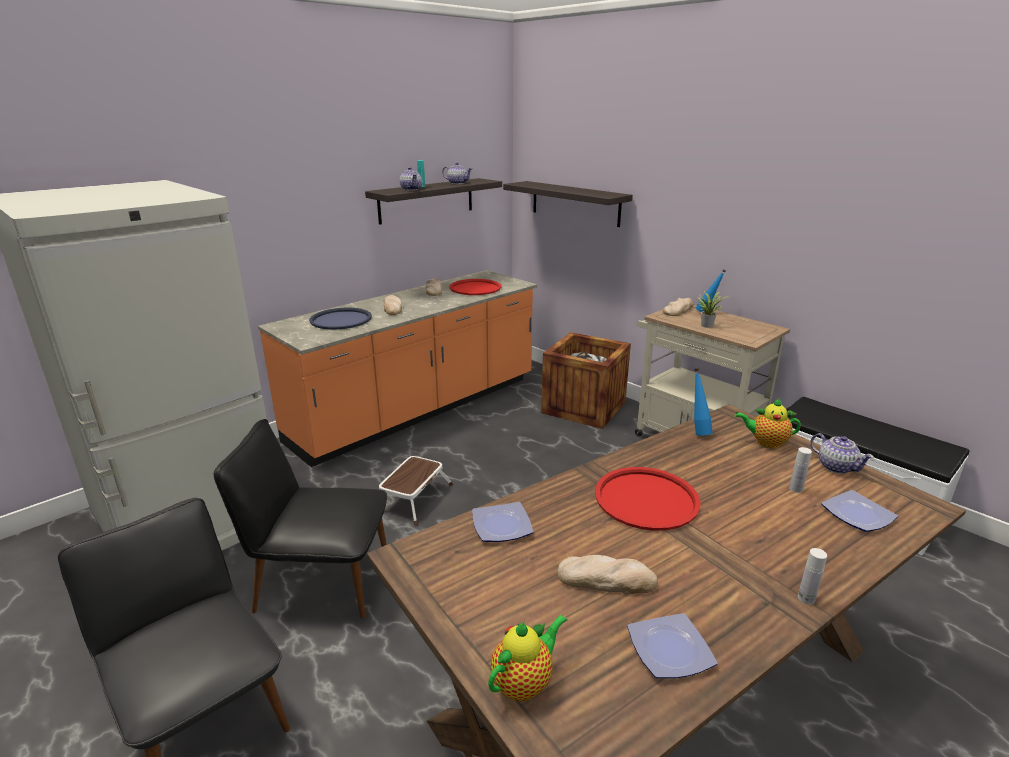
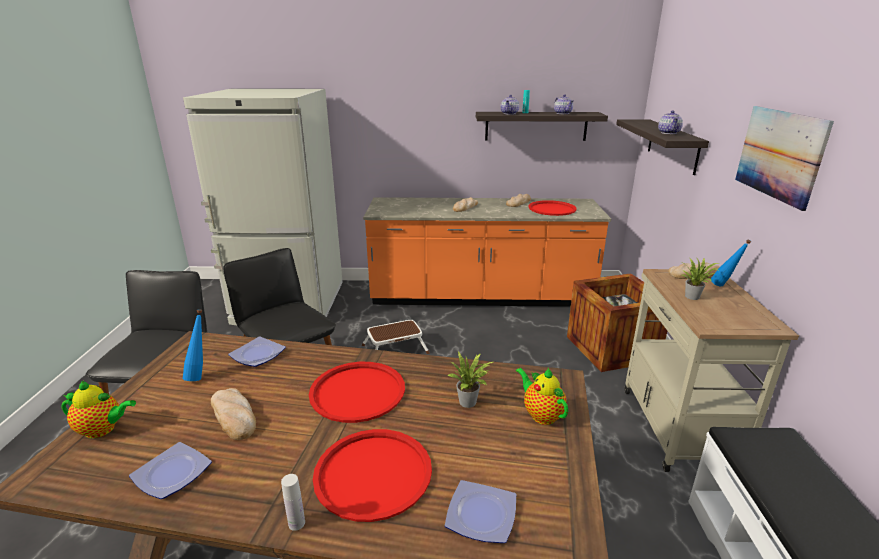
camera: 45 degrees right, 0 degrees up
(341, 319) = (420, 206): blue tray -> none
(697, 431) = (501, 374): blue bottle -> blue bottle (200, 375)
(720, 459) = (470, 402): none -> potted plant
(729, 198) = (779, 154): none -> picture
(772, 538) = (373, 473): none -> red tray
(795, 489) = (478, 460): white bottle -> none
(836, 467) = (561, 472): teapot -> teapot (669, 133)

